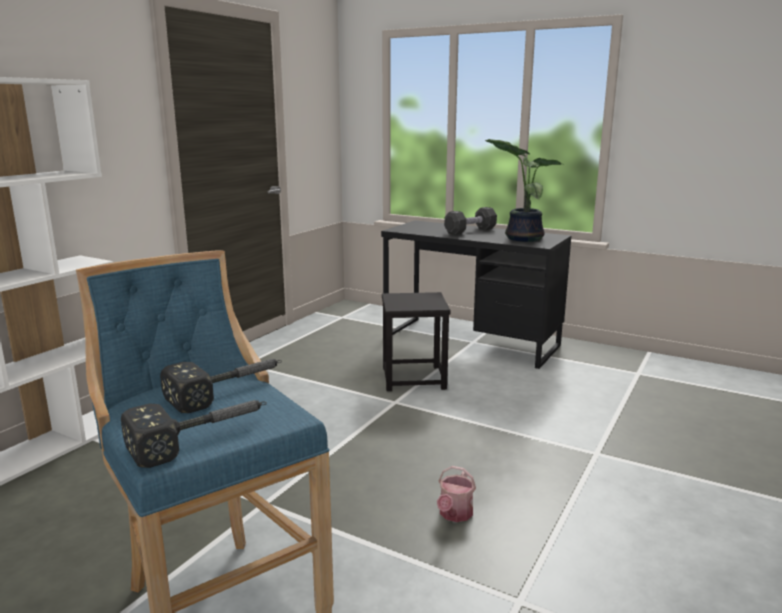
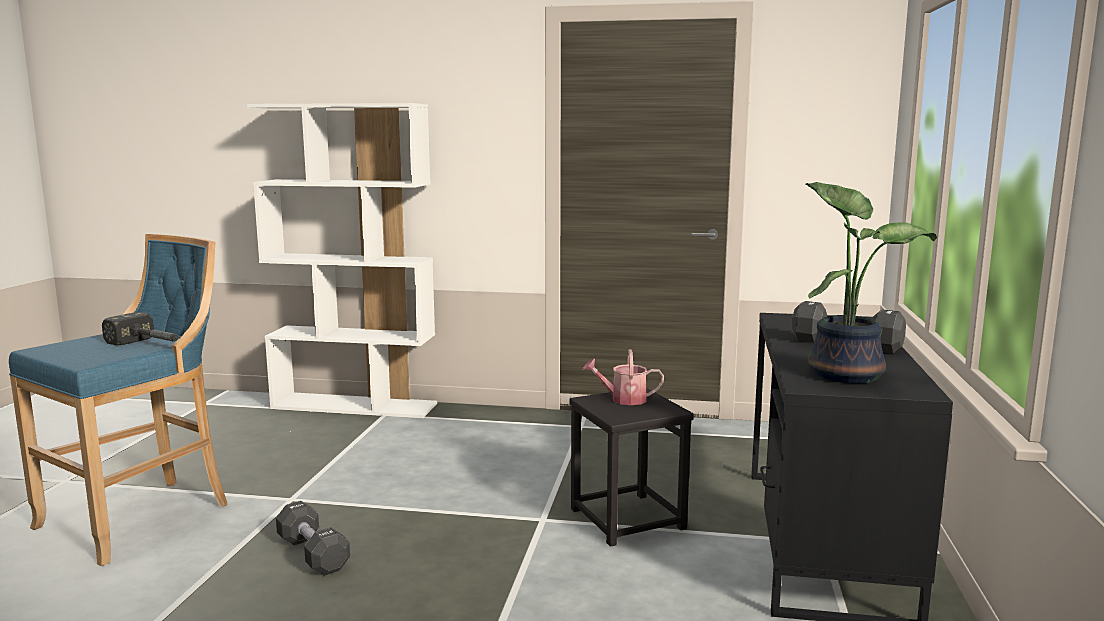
camera: 70 degrees right, 5 degrees down
(203, 437) = (64, 351): hammer -> none
(390, 496) = (313, 554): none -> black dumbbell
(454, 514) = (280, 596): watering can -> watering can (623, 399)

